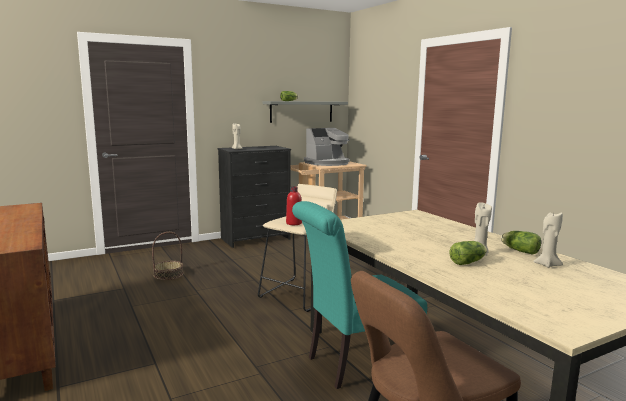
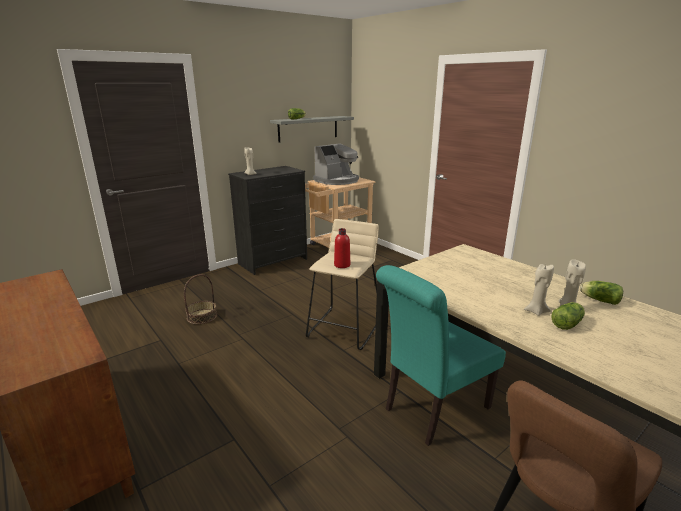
camera: 10 degrees left, 10 degrees up
(547, 265) = (638, 319): beige candle -> beige candle (536, 311)

